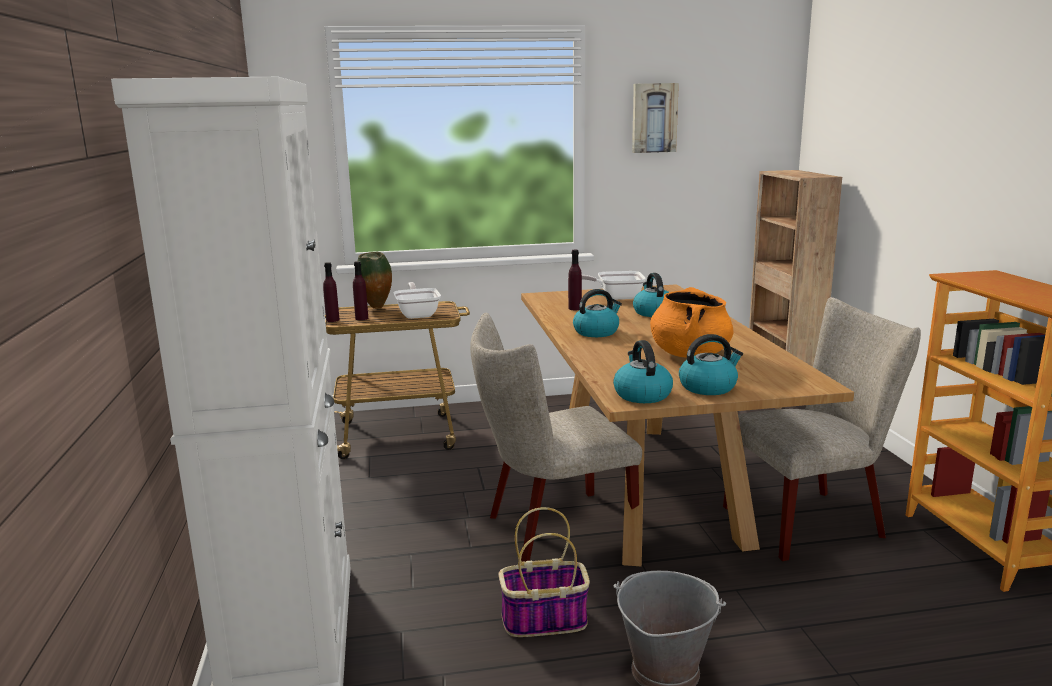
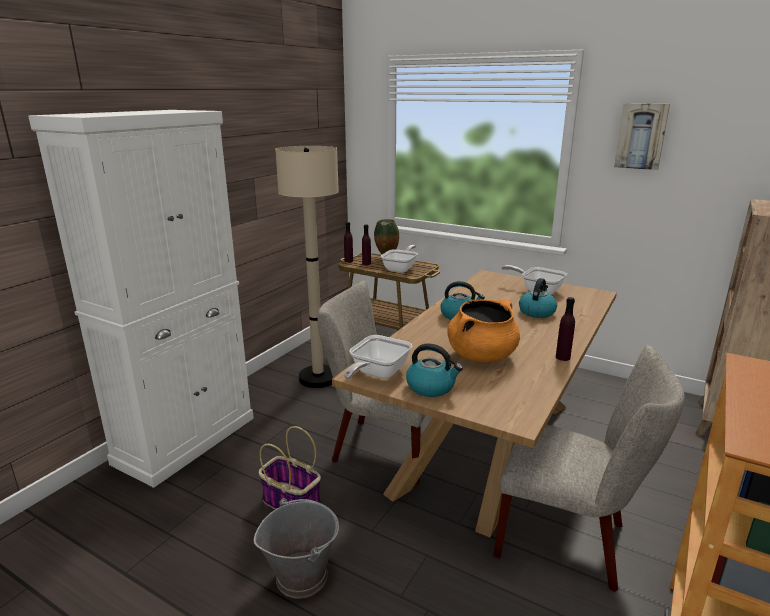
camera: 40 degrees right, 5 degrees up
(364, 495) = (318, 378): none -> beige floor lamp
(575, 308) = (488, 292): purple bottle -> purple bottle (562, 357)
(641, 394) = (377, 374): kettle -> frying pan

